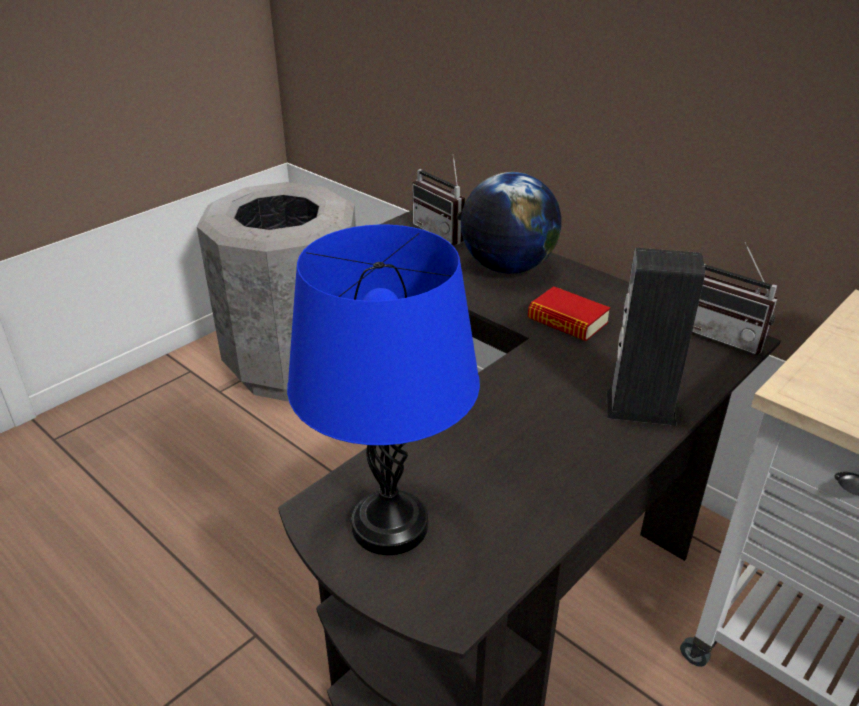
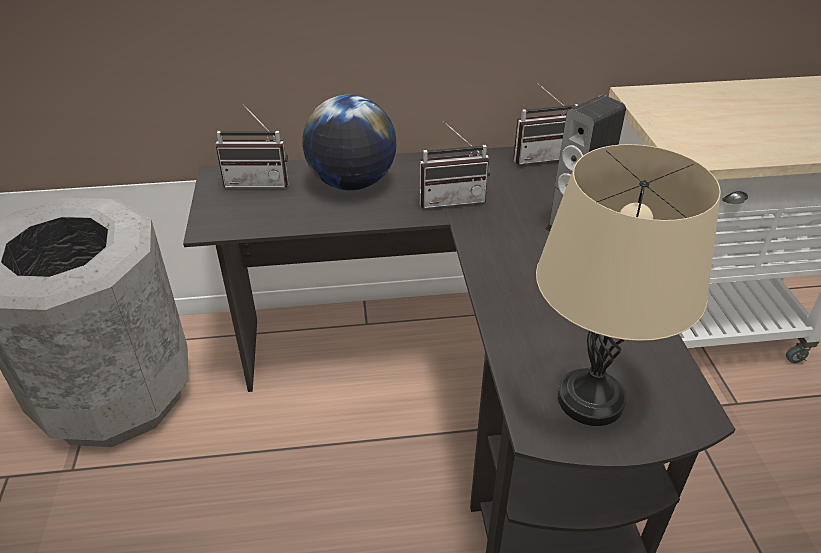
camera: 50 degrees left, 5 degrees up
(390, 526) = (590, 400): blue table lamp -> beige table lamp
(567, 321) = (451, 198): book -> radio

